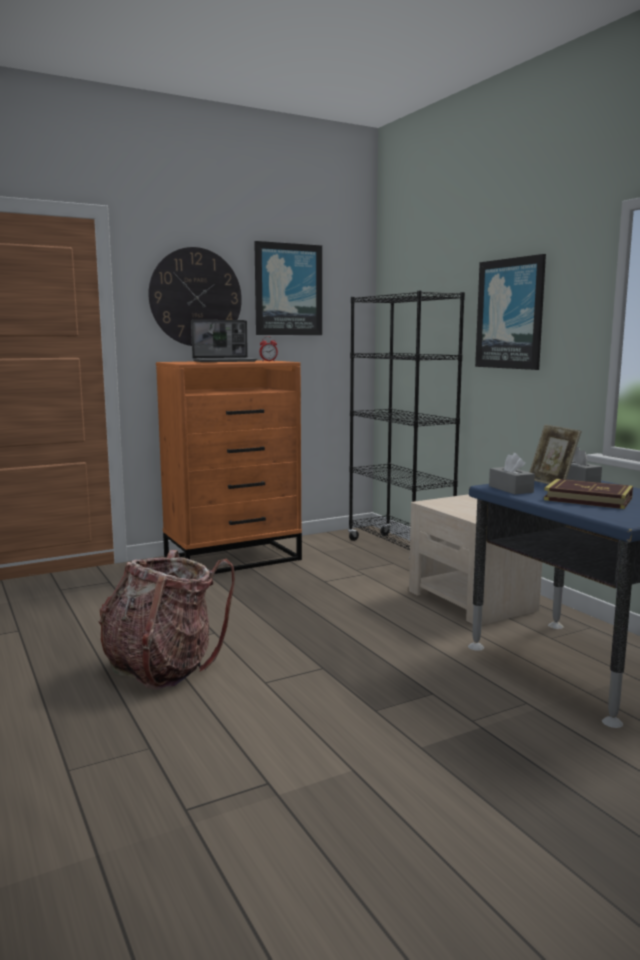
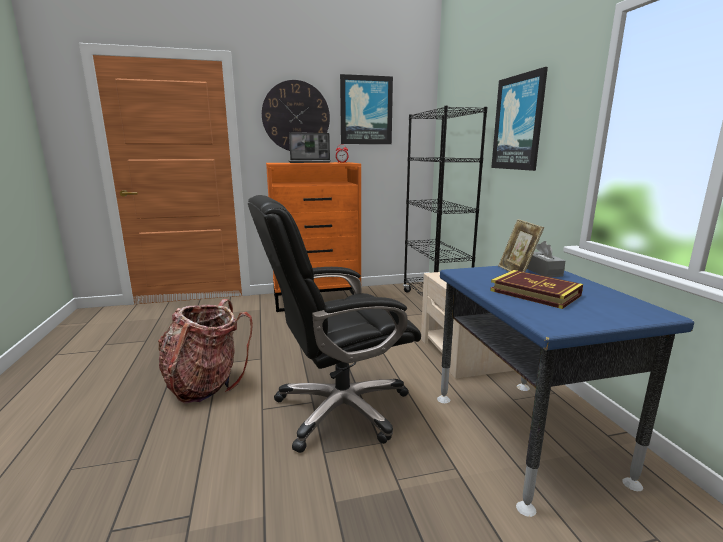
camera: 15 degrees right, 5 degrees up
(363, 671) = (340, 410): none -> black office chair
(510, 489) = (472, 276): grey tissue box -> none

